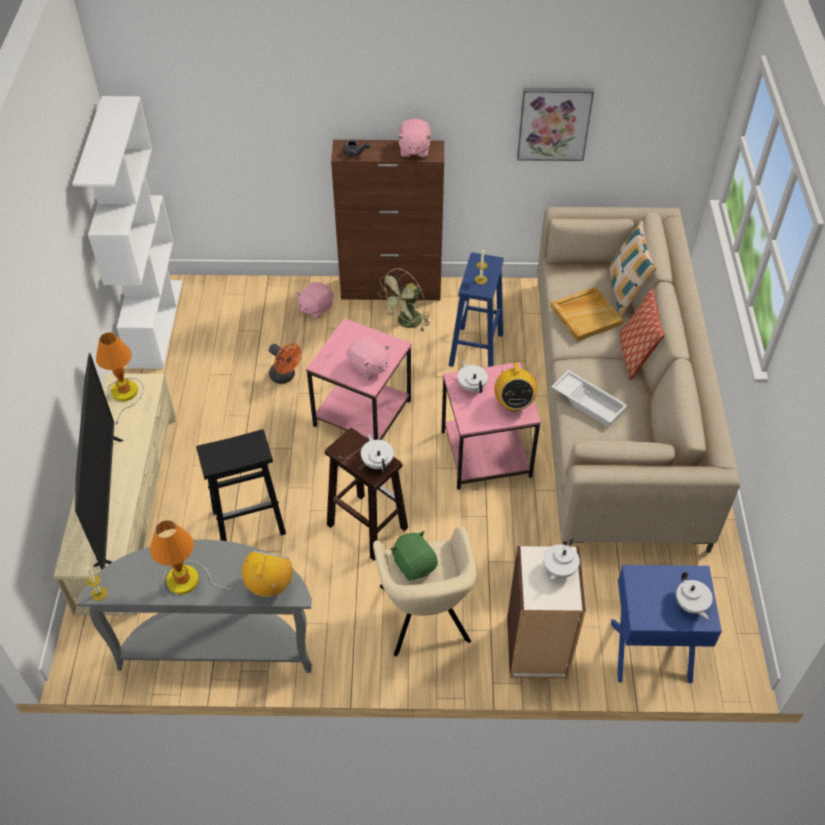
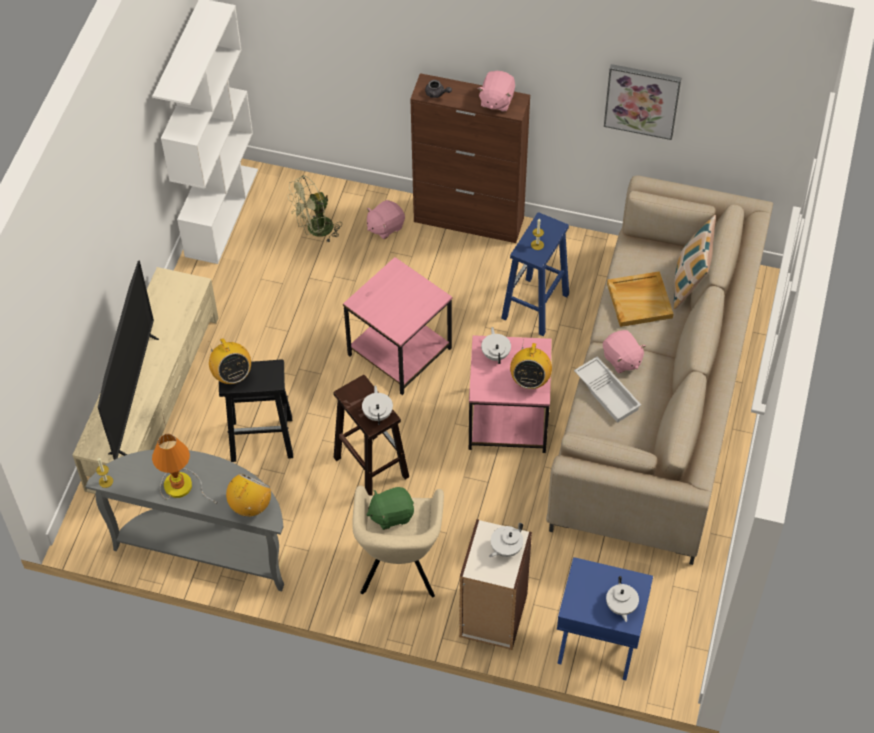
camera: 15 degrees right, 5 degrees up
(126, 393) = (171, 292): table lamp -> none
(213, 455) = (232, 375): none -> radio
(285, 376) = (334, 297): orange fan -> none
(368, 367) = (403, 313): pink plush toy -> pink plush toy (621, 359)
(406, 323) = (472, 262): green fan -> green fan (315, 230)
(414, 564) = (391, 514): green plush toy -> green plush toy turned 90 degrees counterclockwise
(634, 355) = (673, 353): pillow -> none

